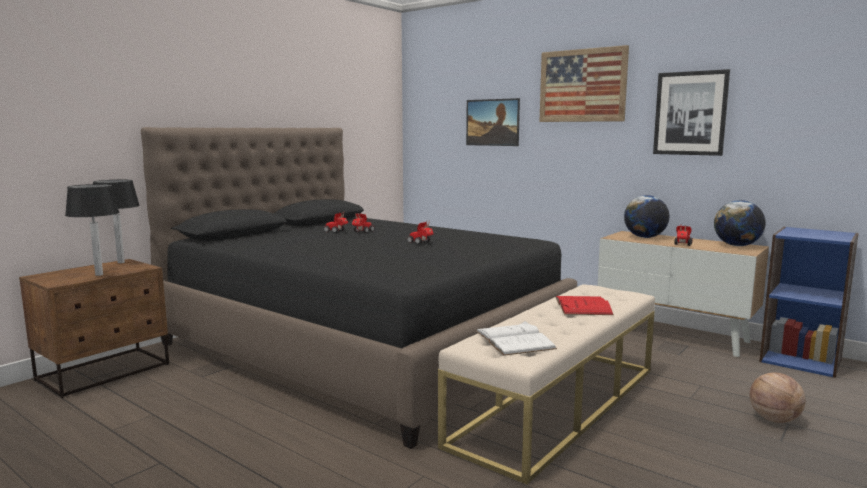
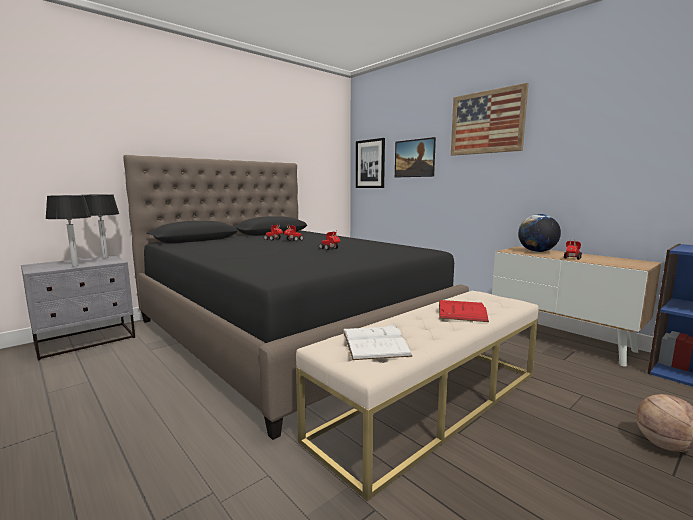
camera: 10 degrees right, 0 degrees up
(105, 372) = (86, 341): brown nightstand -> grey nightstand
(690, 113) = (584, 139): picture -> picture (370, 164)
(737, 245) = (627, 261): globe -> none

